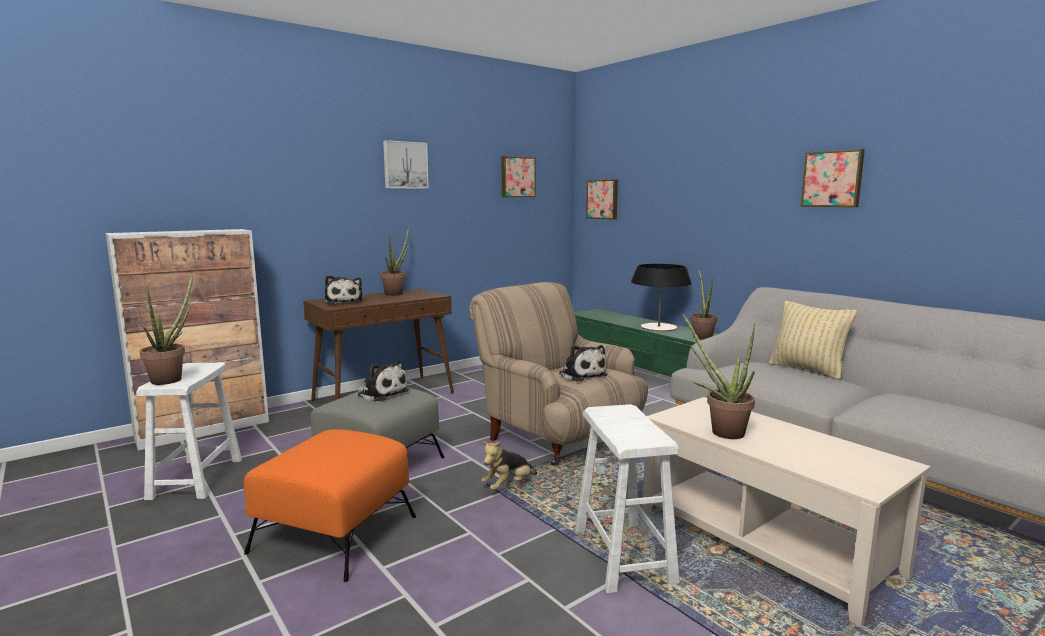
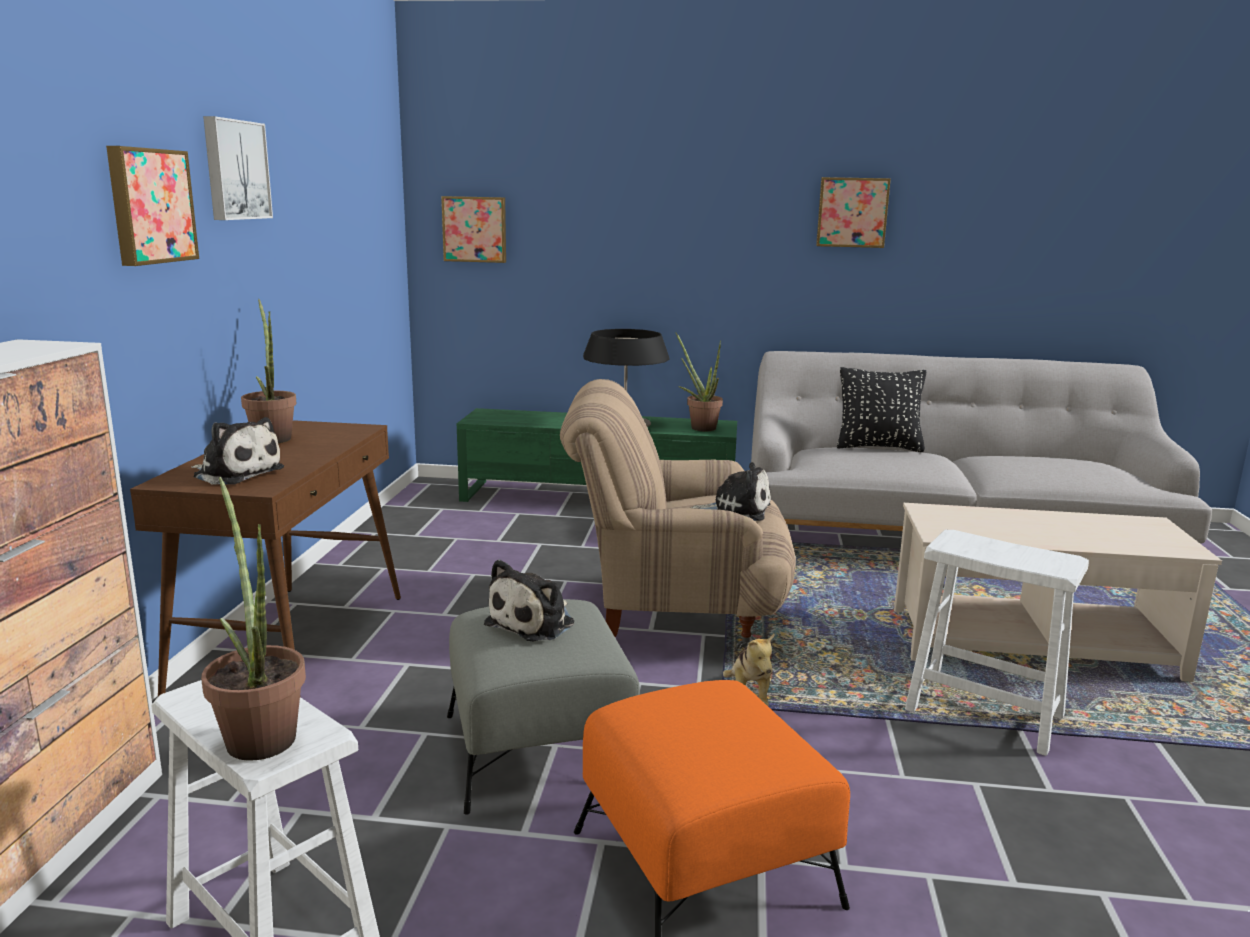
camera: 45 degrees left, 5 degrees up
(381, 393) = (534, 623): plush toy -> plush toy turned 135 degrees clockwise
(517, 177) = (355, 190): picture -> picture (149, 206)
(720, 431) = (1008, 535): potted plant -> none
(807, 370) = (878, 447): beige pillow -> black pillow

